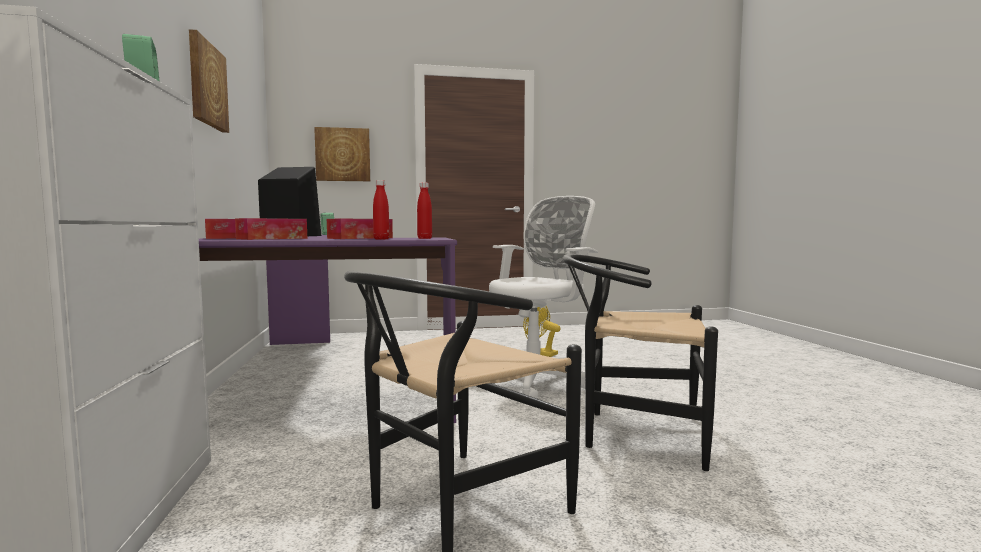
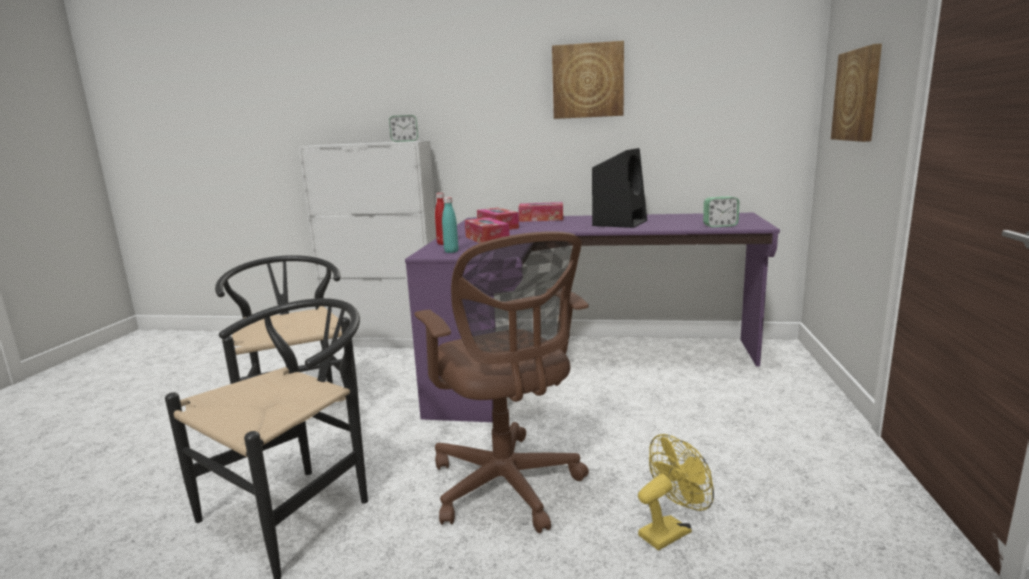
camera: 110 degrees right, 10 degrees up
(424, 238) = (451, 251): red bottle -> turquoise bottle
(536, 381) = (508, 488): white office chair -> brown office chair

